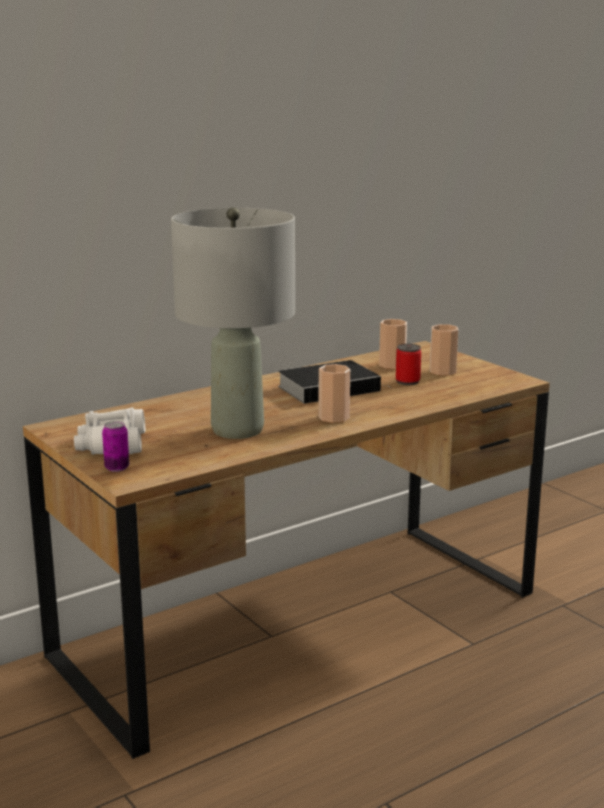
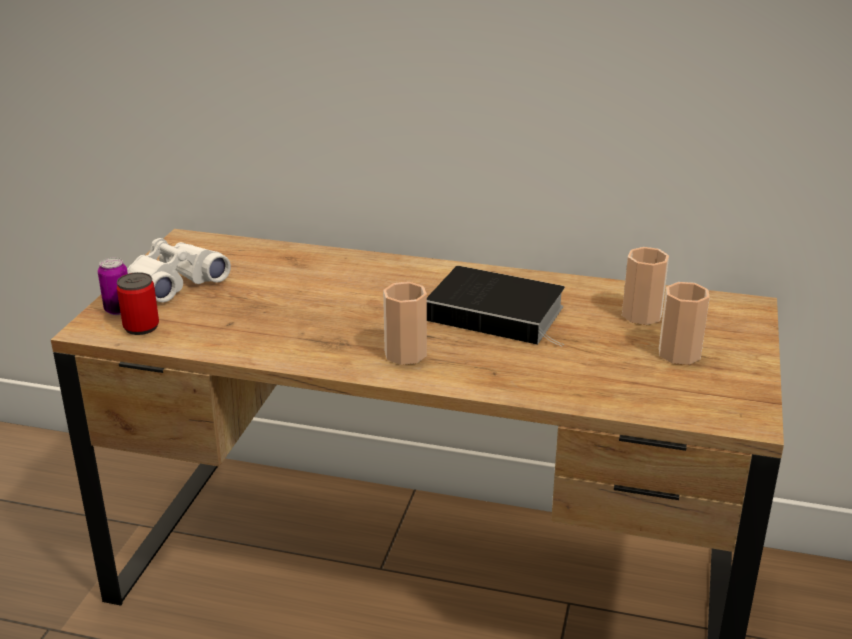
camera: 50 degrees right, 10 degrees up
(237, 430) = (291, 320): grey table lamp -> none
(407, 381) = (600, 347): can -> can (141, 327)

